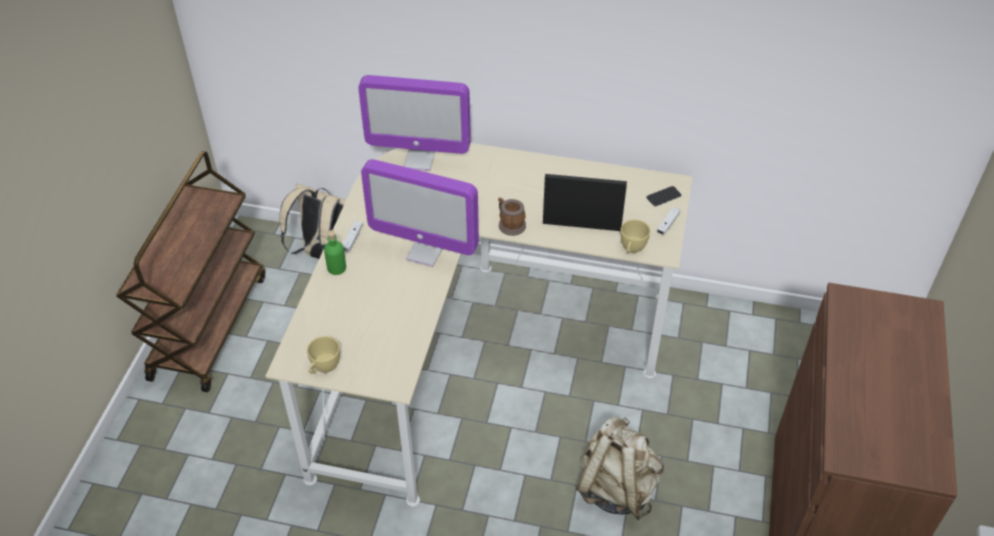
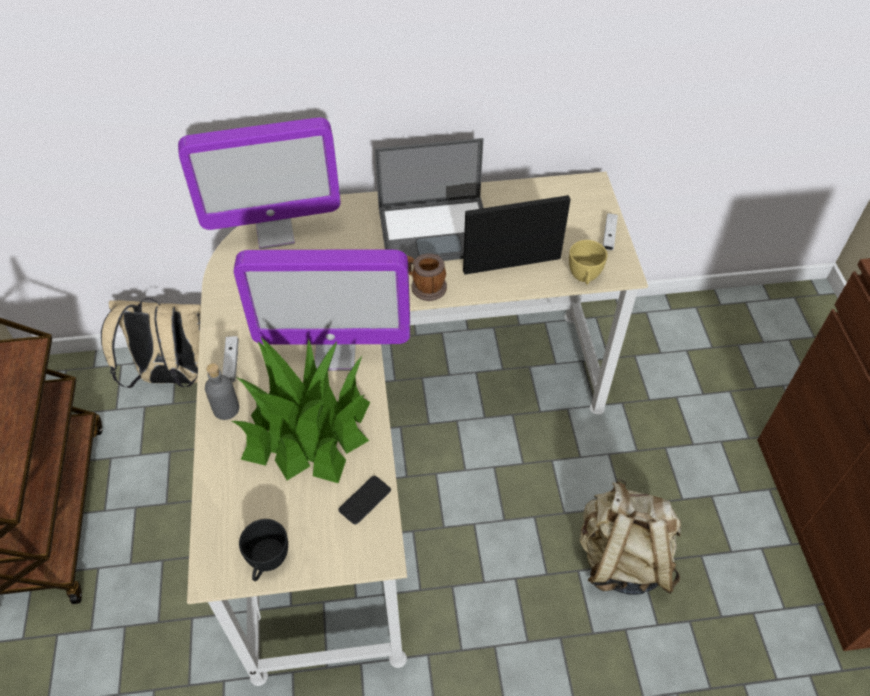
camera: 20 degrees left, 5 degrees up
(323, 368) = (267, 562): yellow cup -> black cup
(336, 268) = (226, 409): green bottle -> grey bottle
(384, 295) = (307, 429): none -> potted plant
(537, 187) = (436, 230): none -> laptop
(663, 196) = (587, 204): phone -> phone (365, 500)

